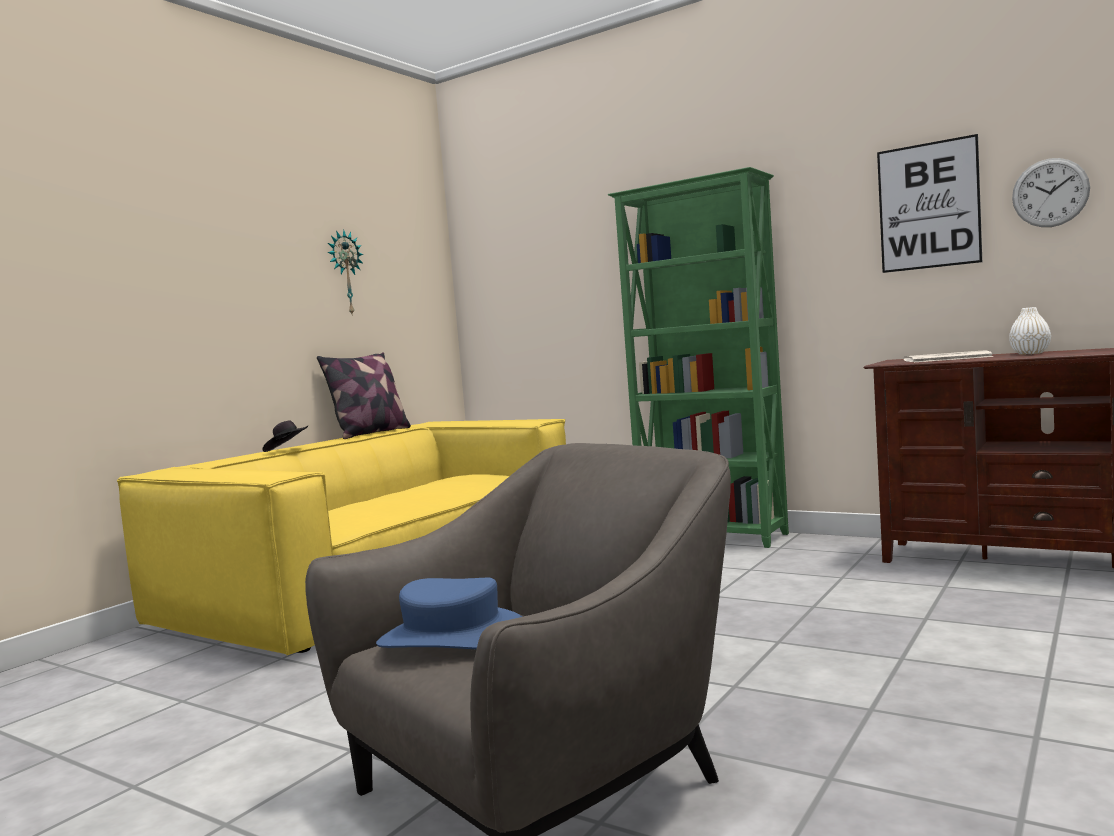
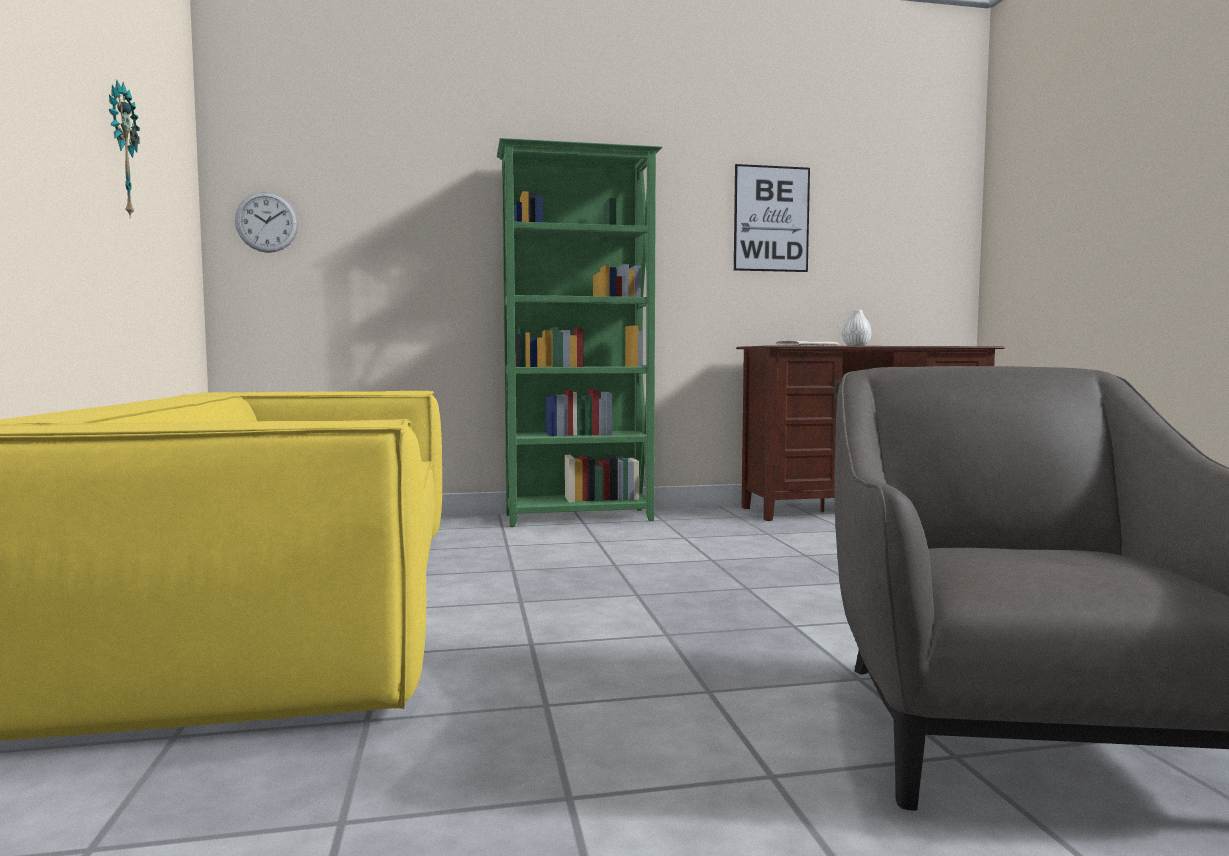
camera: 45 degrees left, 0 degrees up
(287, 450) = (127, 408): black hat -> none
(370, 433) = (166, 399): pillow -> none
(453, 638) = (1039, 566): blue hat -> none
(1050, 193) = (853, 225): wall clock -> wall clock (267, 222)

